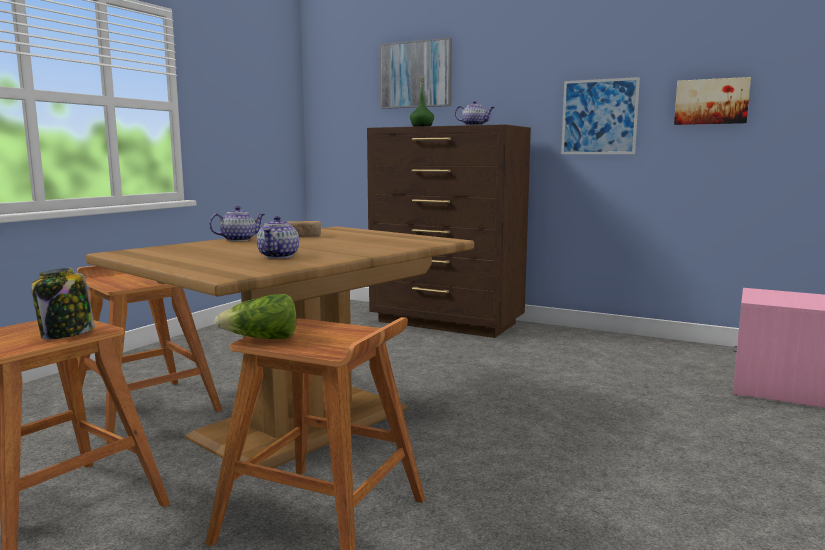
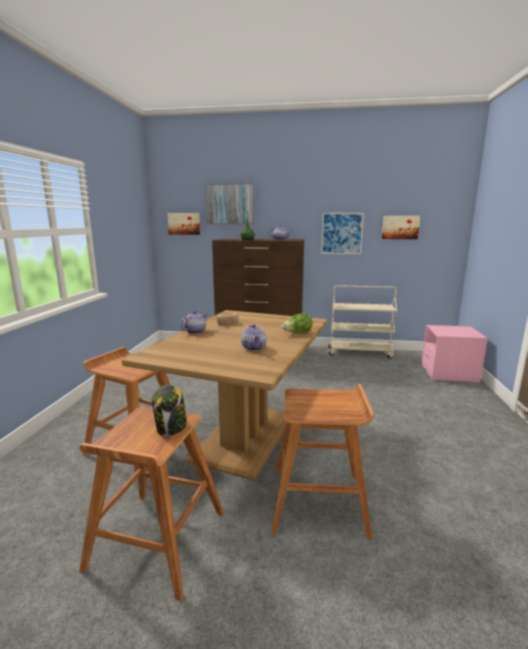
camera: 20 degrees left, 5 degrees up
(262, 339) = (297, 411): lettuce -> lettuce (297, 333)
(349, 109) = (184, 223): none -> picture
(627, 341) = (360, 352): none -> beige cart

